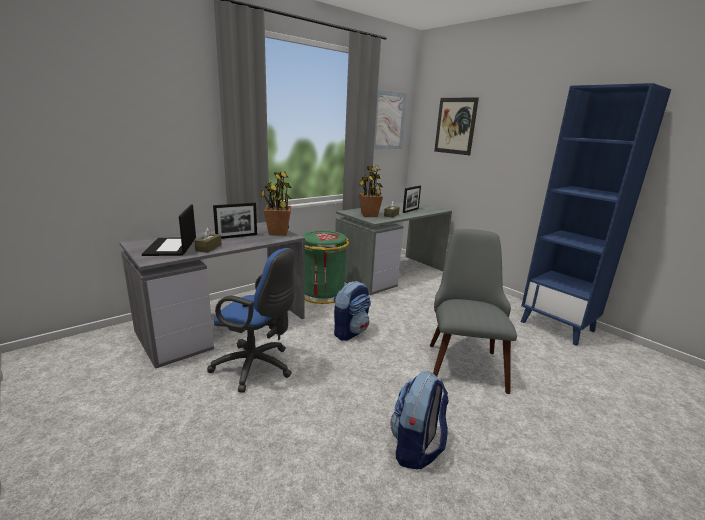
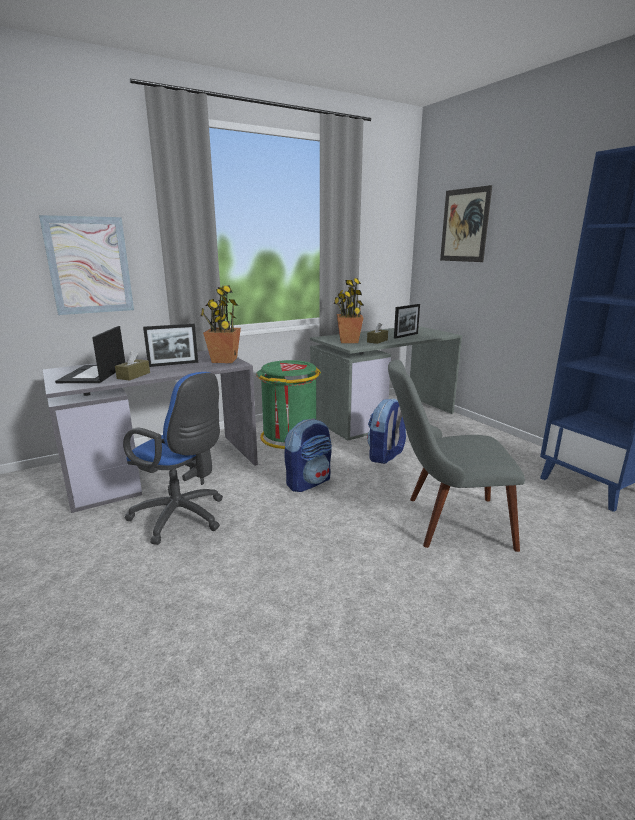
camera: 10 degrees right, 0 degrees up
(388, 121) = (380, 224): picture -> picture (89, 265)
(416, 448) = (345, 626): backpack -> backpack (386, 456)
(463, 359) = (444, 521): grey chair -> grey chair turned 105 degrees counterclockwise

